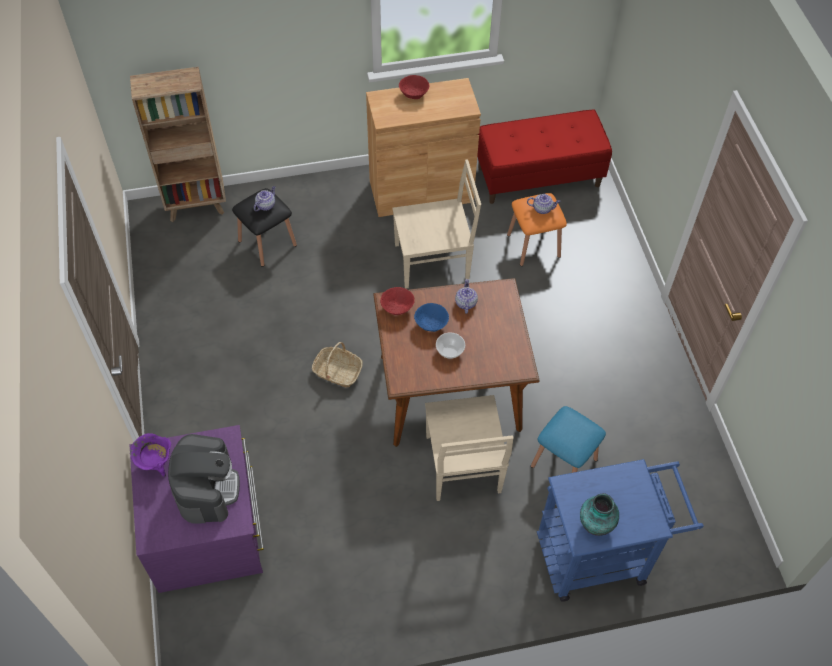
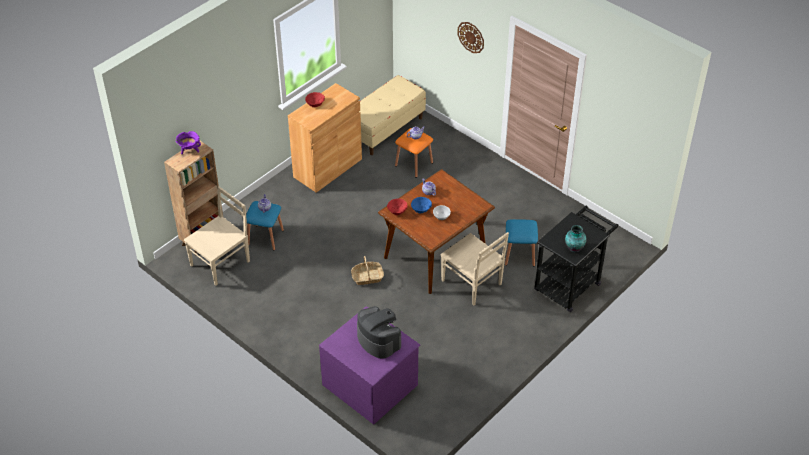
camera: 35 degrees left, 10 degrees down
(156, 463) = (342, 345): purple cooking pot -> purple cooking pot (189, 150)
(267, 243) = (265, 237): black stool -> blue stool
(434, 261) = (368, 198): beige chair -> beige chair (221, 262)
(538, 176) = (385, 129): red bench -> beige bench
(601, 555) = (571, 283): blue cart -> black cart
(681, 99) = (471, 37): none -> wall clock

